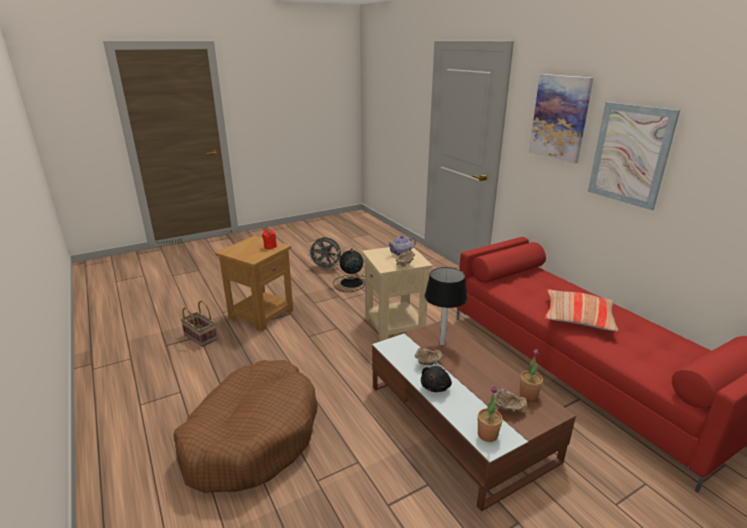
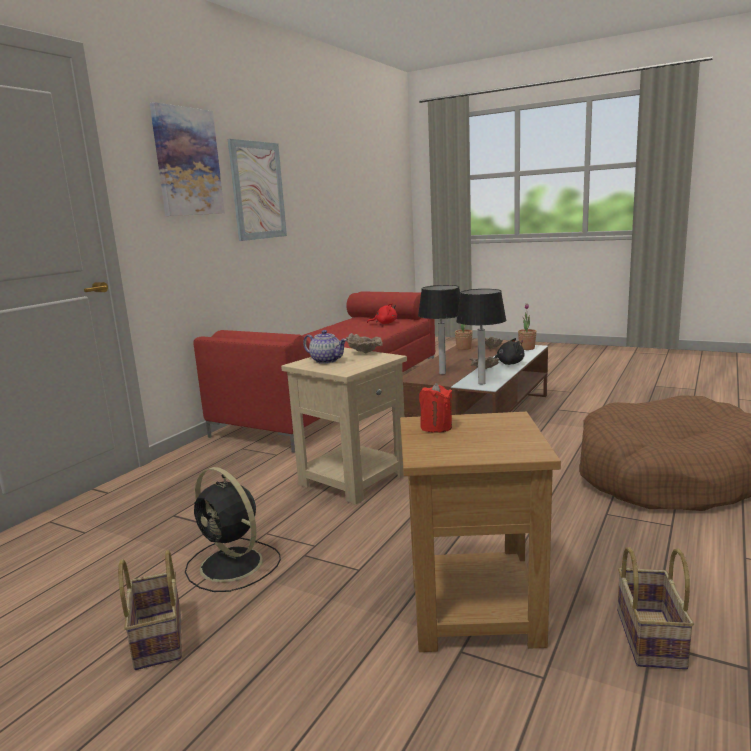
camera: 120 degrees left, 10 degrees down
(326, 268) = (157, 638): grey fan -> basket
(396, 347) = (481, 383): none -> table lamp
(578, 317) = (342, 337): pillow -> none
(652, 362) = (385, 323): none -> red plush toy

